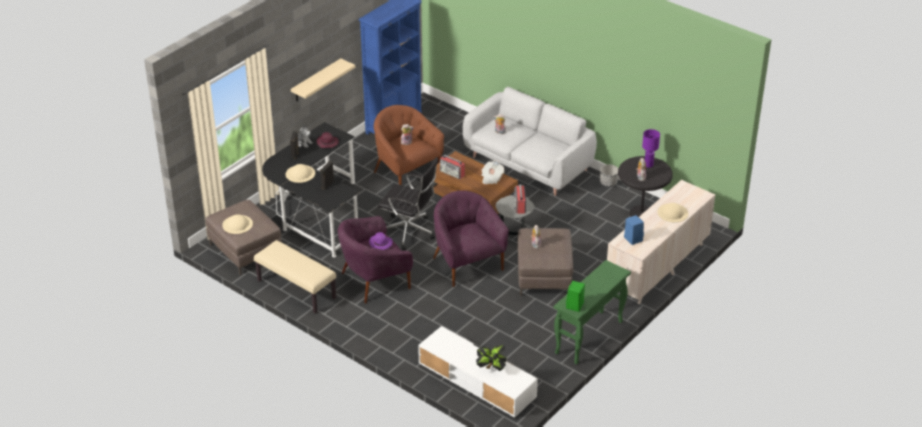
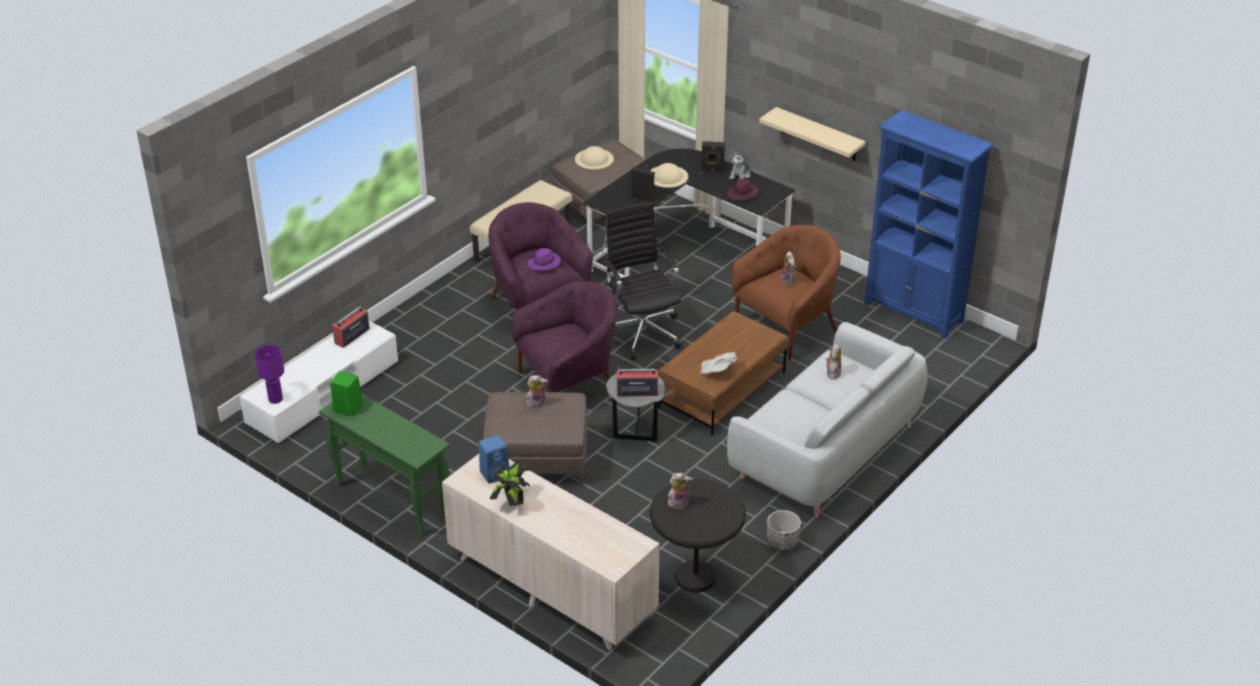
camera: 90 degrees right, 0 degrees up
(409, 232) = (642, 331): black office chair -> black office chair turned 135 degrees clockwise
(452, 173) = (727, 333): radio -> radio (351, 336)
(491, 368) = (302, 376): potted plant -> potted plant (512, 501)
(649, 165) = (715, 515): purple table lamp -> purple table lamp (275, 399)
(672, 212) = (562, 524): beige hat -> none

